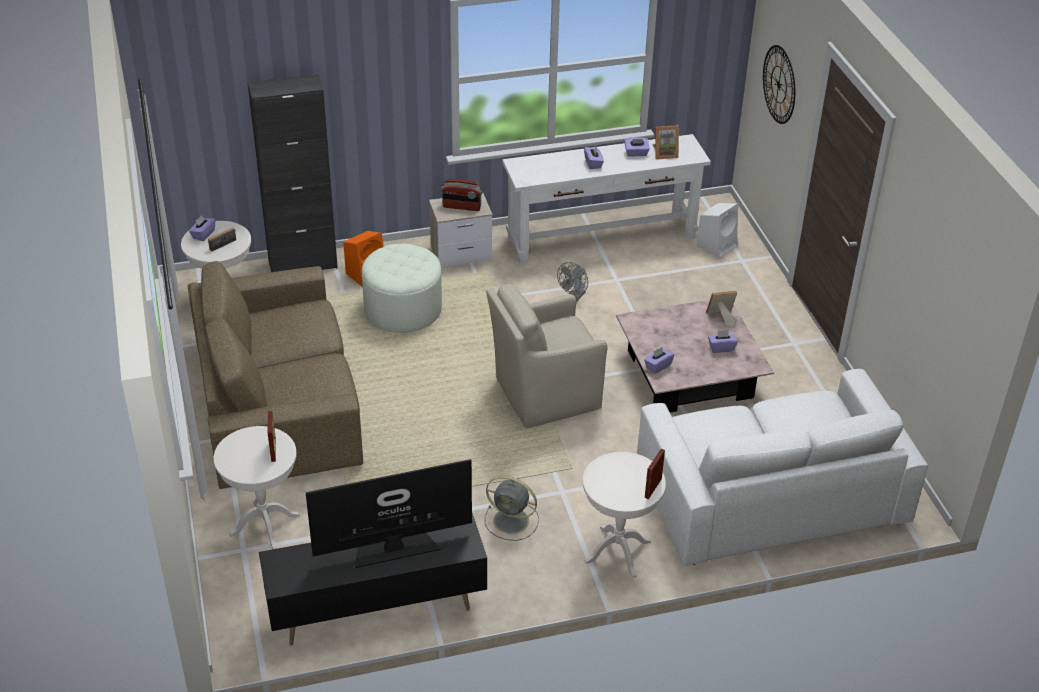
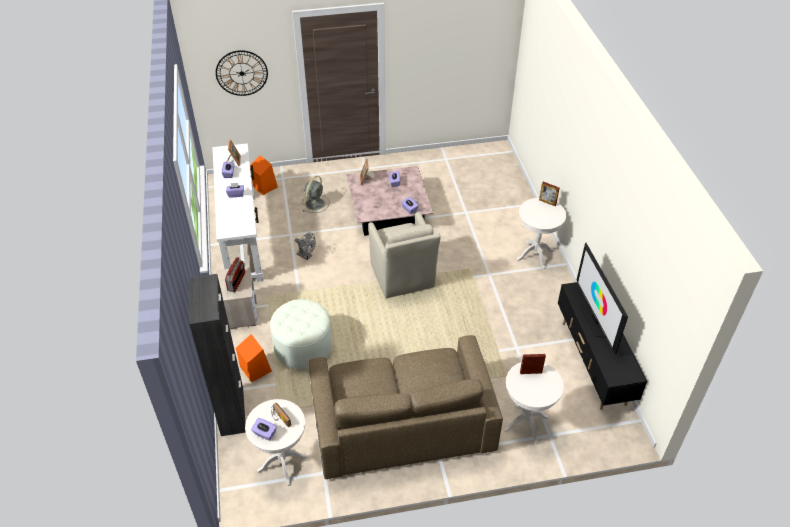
camera: 85 degrees left, 5 degrees up
(512, 521) = (514, 297): grey fan -> grey fan (315, 203)
(717, 245) = (264, 186): white speaker -> orange speaker
(770, 493) = (487, 193): white sofa -> none

